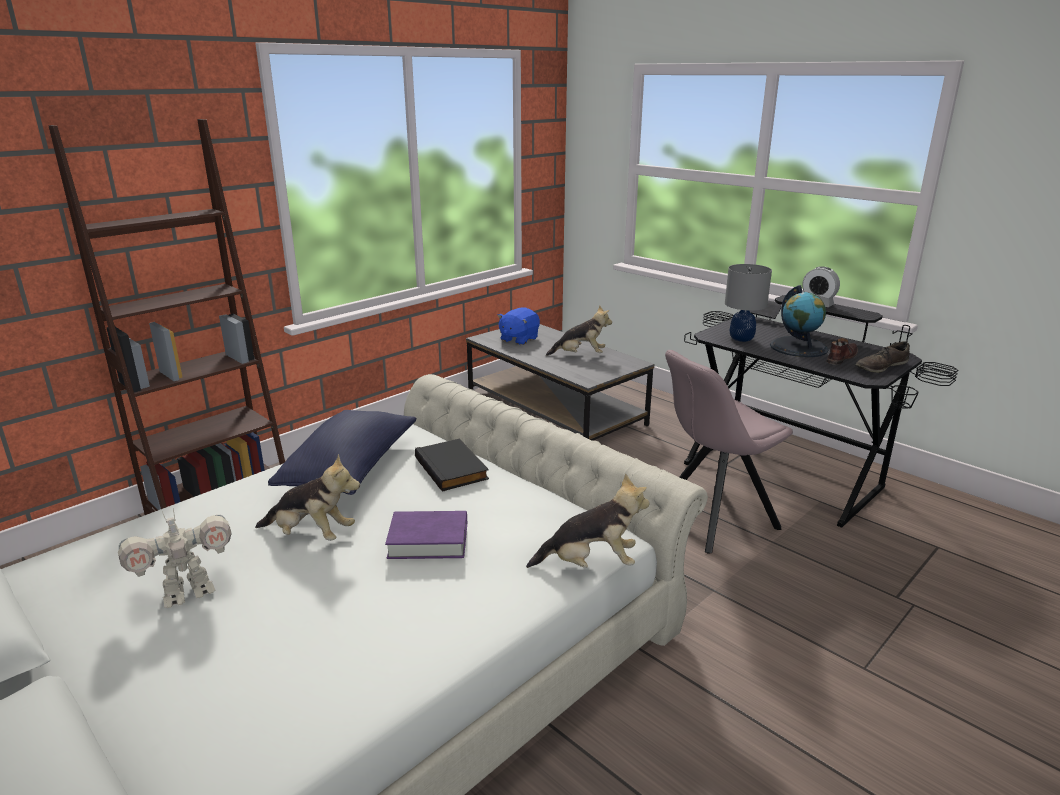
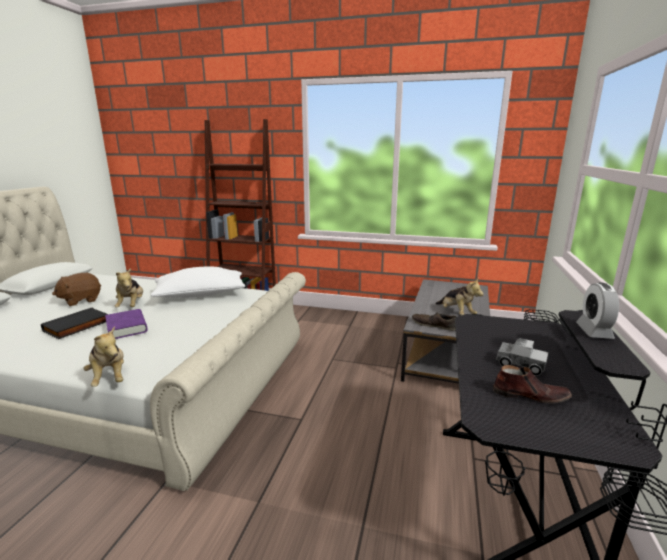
camera: 60 degrees right, 5 degrees down
(188, 593) = (81, 300): toy robot -> brown plush toy
(350, 469) = (200, 295): blue pillow -> white pillow
(453, 468) = (215, 314): black book -> black book (77, 326)
(518, 339) = (447, 291): blue plush toy -> none
(714, 519) = (368, 474): pink chair -> none
(740, 339) = (488, 333): grey table lamp -> none
(799, 347) = (520, 365): globe -> toy truck
(880, 366) = (548, 429): brown shoe -> brown shoe (434, 325)

